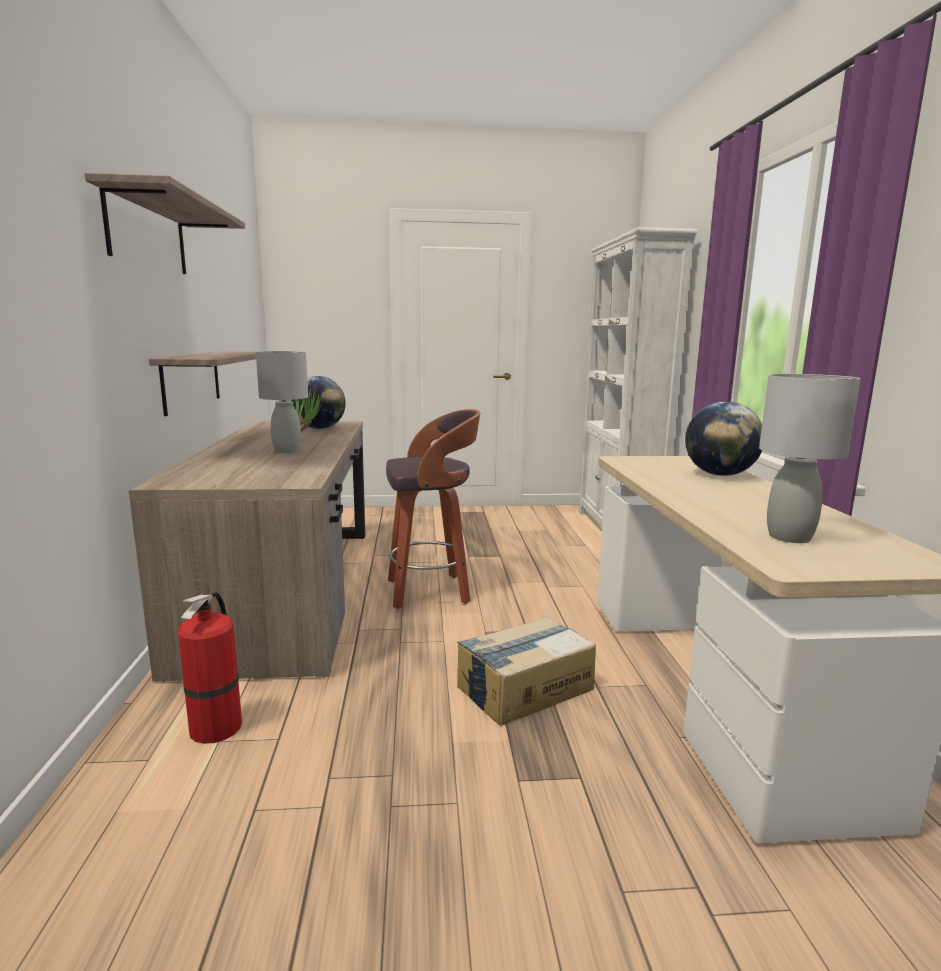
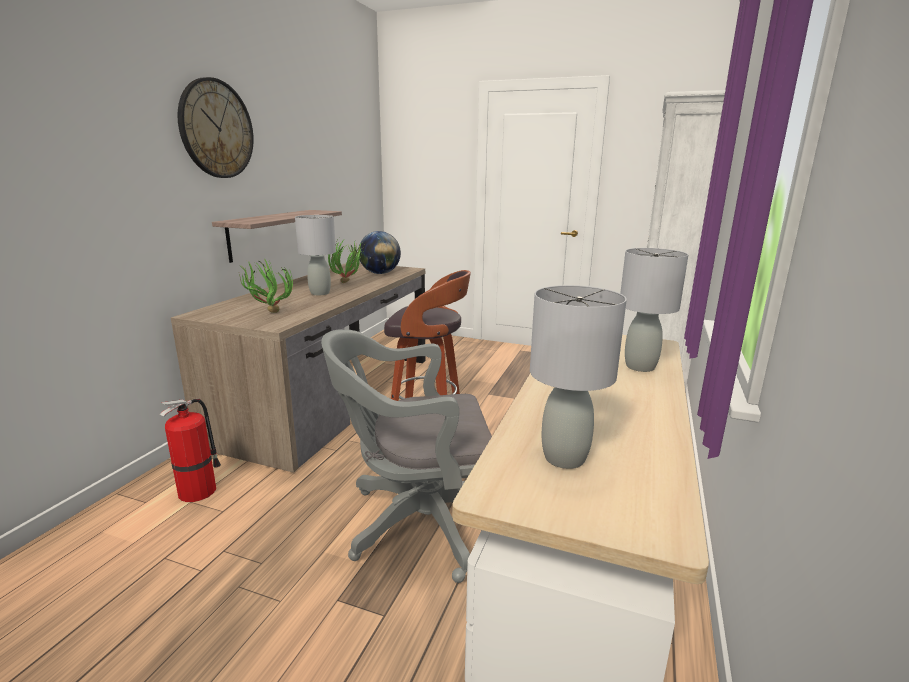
camera: 25 degrees right, 5 degrees up
(148, 234) = (216, 129): shelf -> wall clock
(261, 472) = (267, 312): none -> potted plant
(524, 687) = (418, 522): cardboard box -> grey office chair
(720, 475) = (641, 367): globe -> grey table lamp

